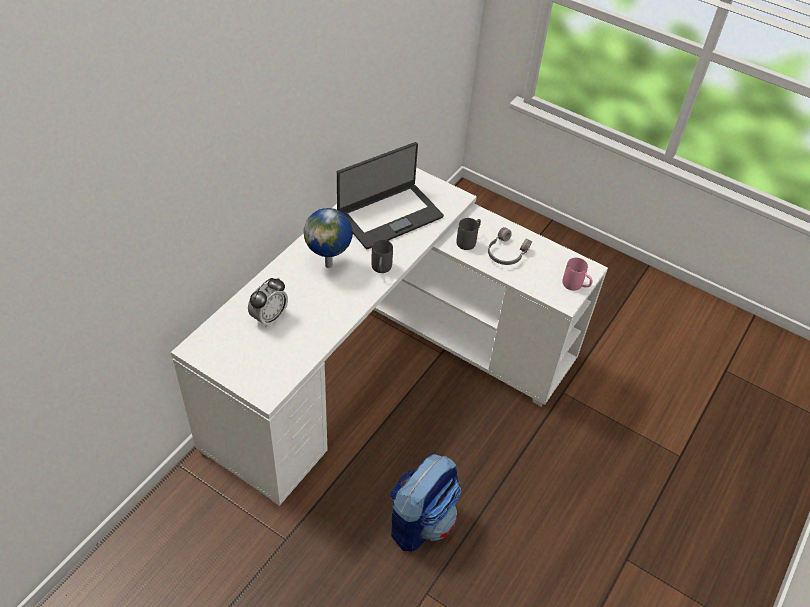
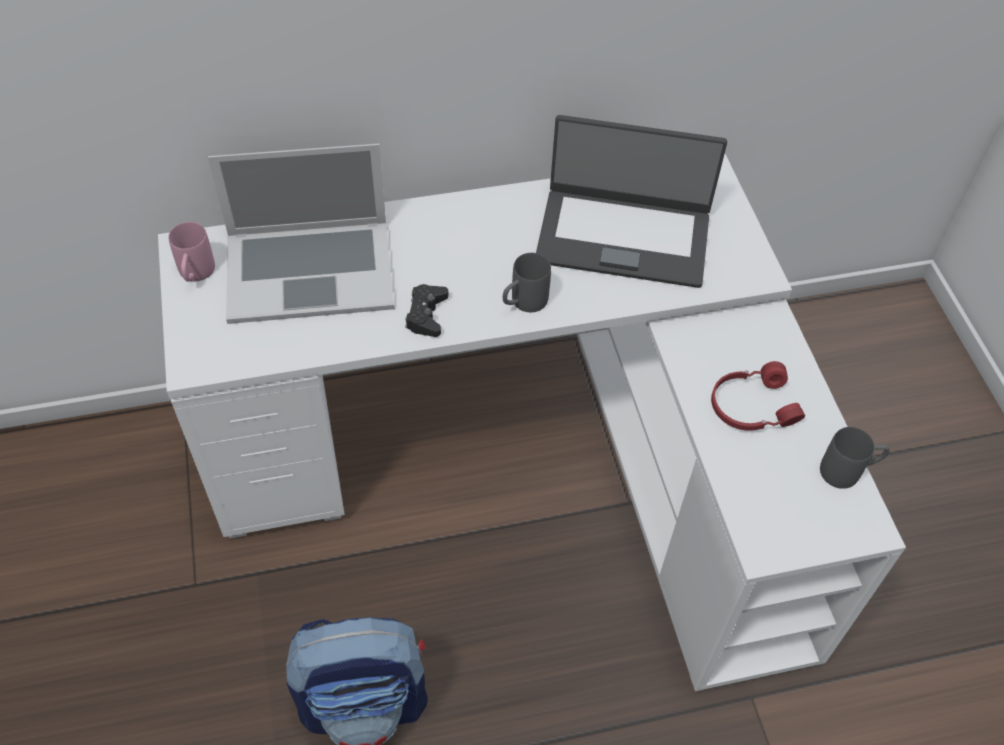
camera: 45 degrees right, 5 degrees up
(269, 318) = (309, 270): alarm clock -> laptop
(330, 265) = (463, 252): globe -> none
(346, 301) = (426, 315): none -> black game controller
(469, 241) = (712, 349): grey mug -> grey mug (848, 471)
(506, 253) = (751, 406): grey headphones -> red headphones
(576, 286) = (811, 536): pink mug -> pink mug (195, 275)

